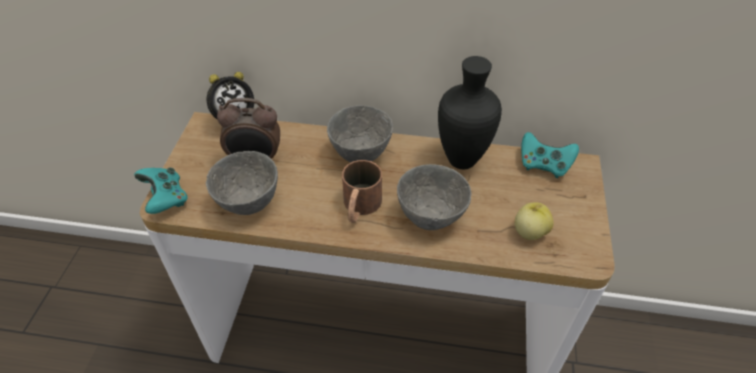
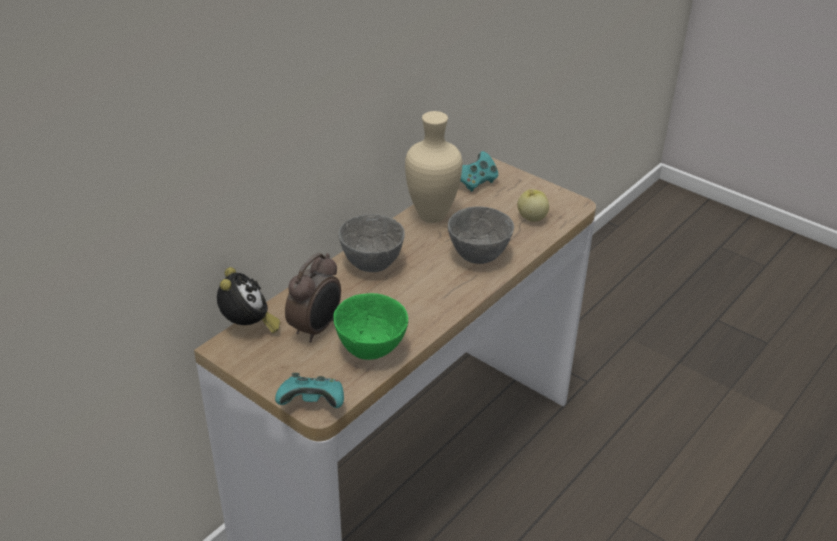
camera: 60 degrees left, 10 degrees down
(250, 204) = (372, 349): grey bowl -> green bowl
(359, 207) = (434, 288): brown mug -> none
(460, 161) = (432, 217): black vase -> beige vase

